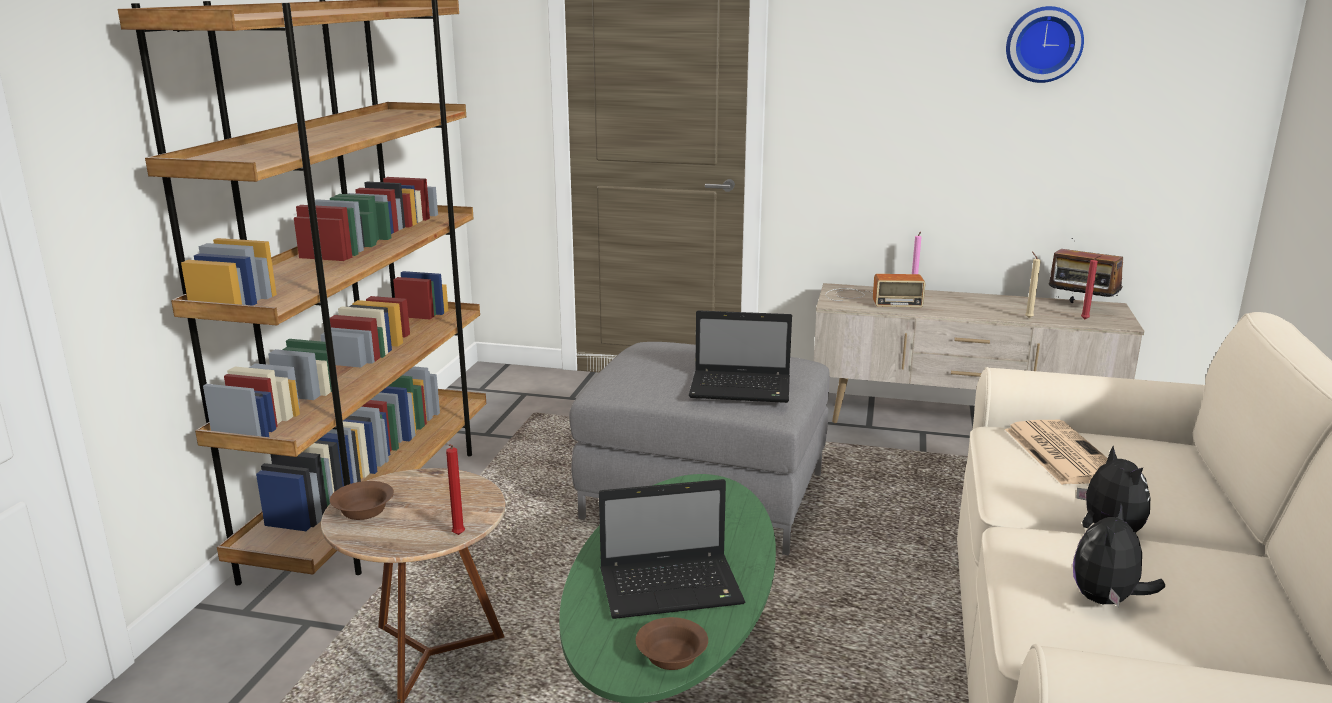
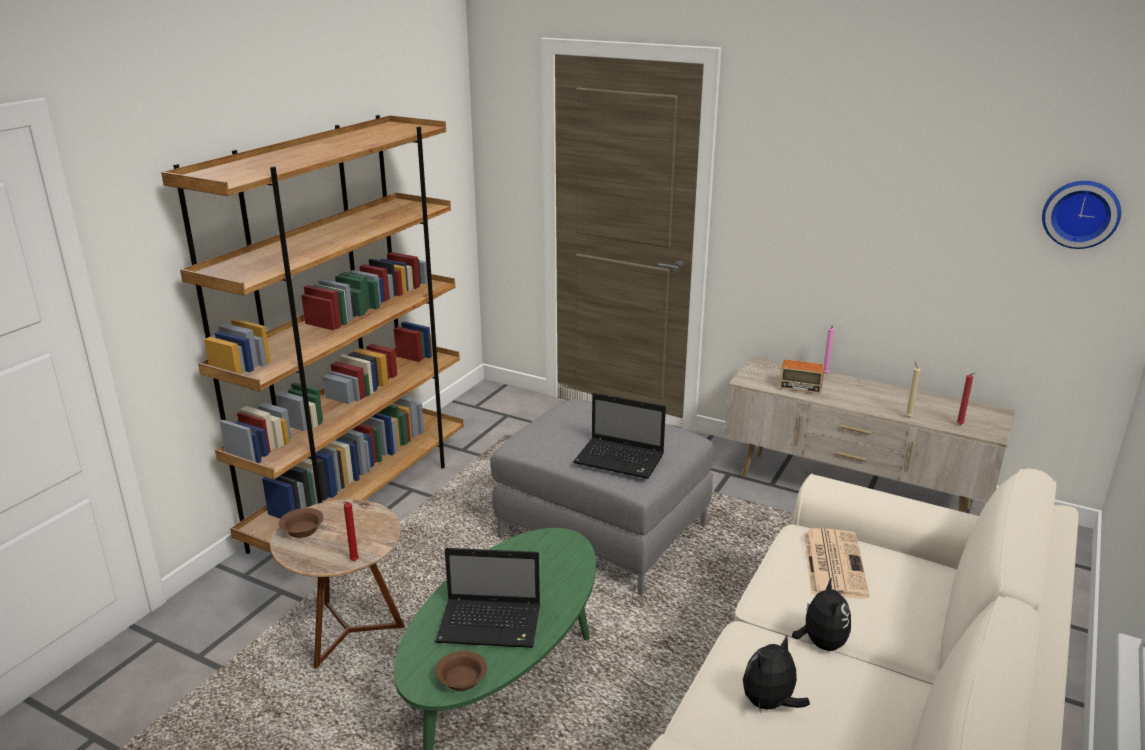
camera: 15 degrees right, 5 degrees up
(1043, 44) = (952, 175): wall clock -> wall clock (1081, 213)
(1081, 307) = (967, 409): radio -> none

